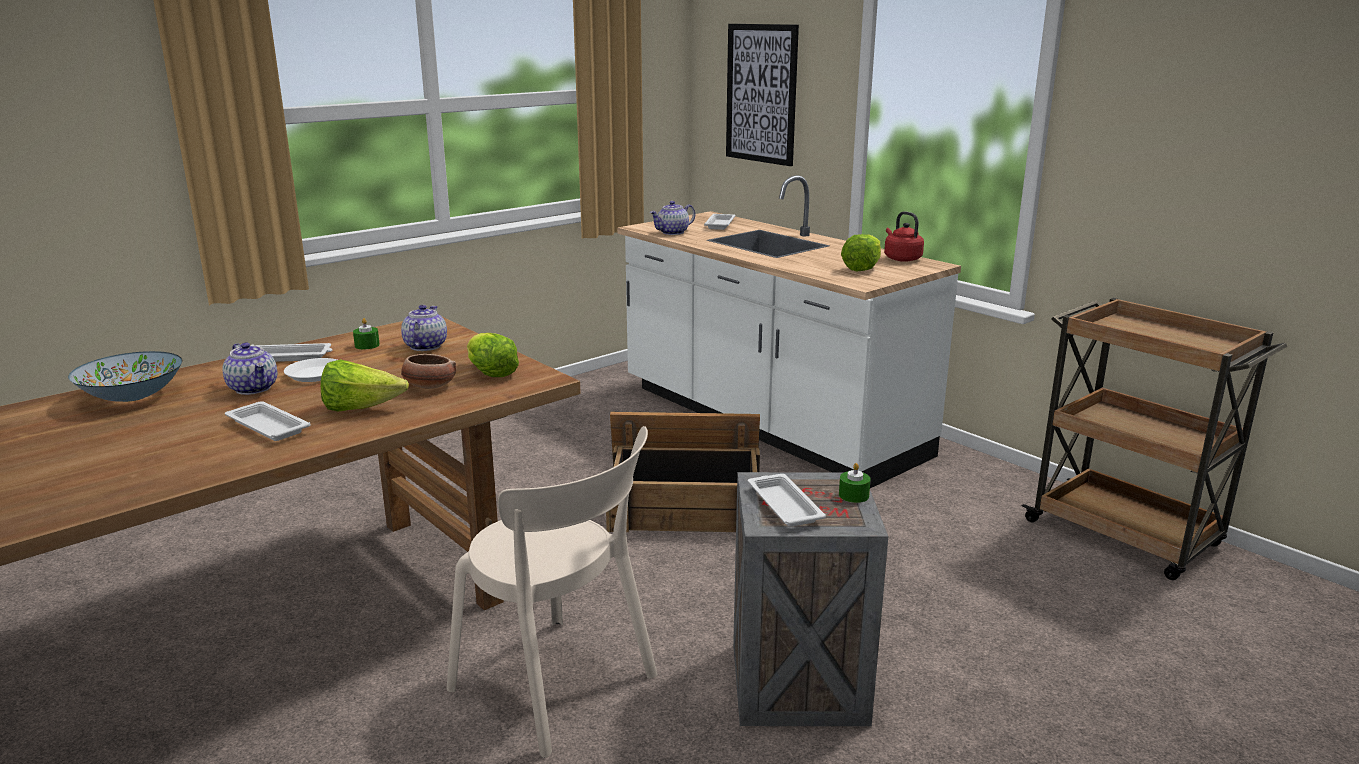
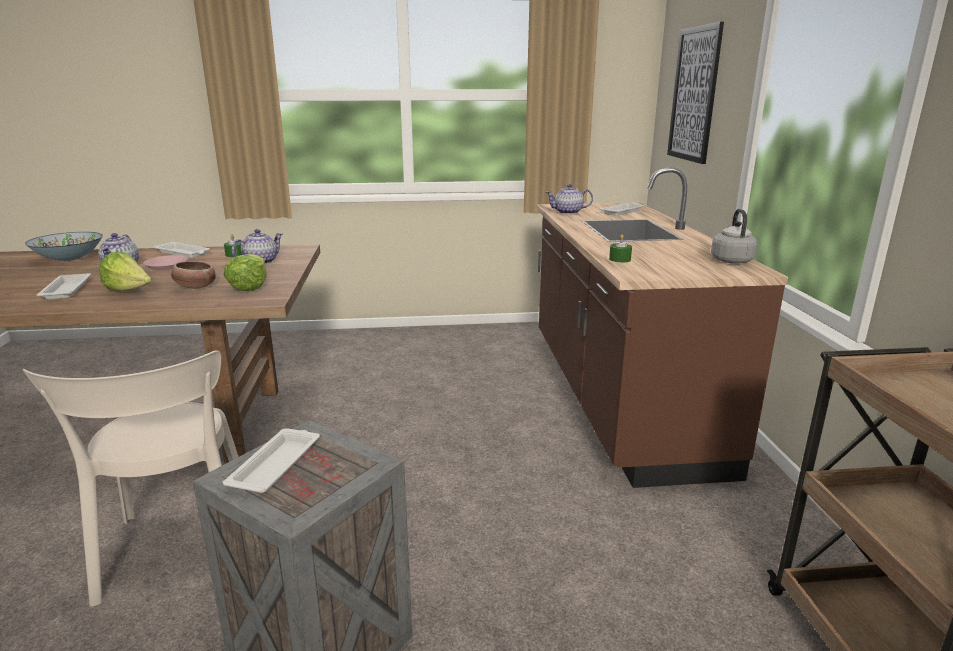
camera: 35 degrees right, 0 degrees up
(314, 374) = (166, 265): white plate -> pink plate
(685, 504) = (460, 444): crate -> none
(768, 422) = (617, 398): white counter -> brown counter
(853, 495) = (348, 481): green candle -> green candle (620, 259)
(862, 268) = (669, 261): lettuce -> none
(901, 258) = (731, 260): red kettle -> grey kettle

